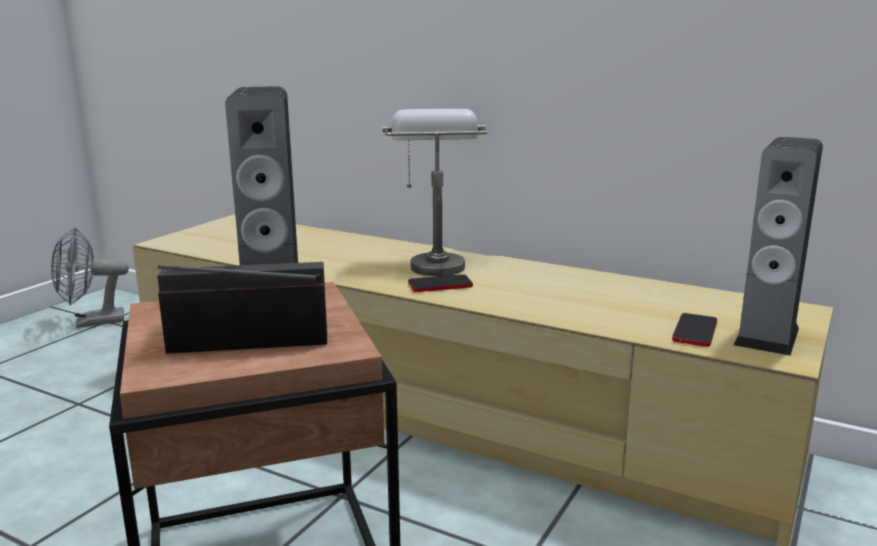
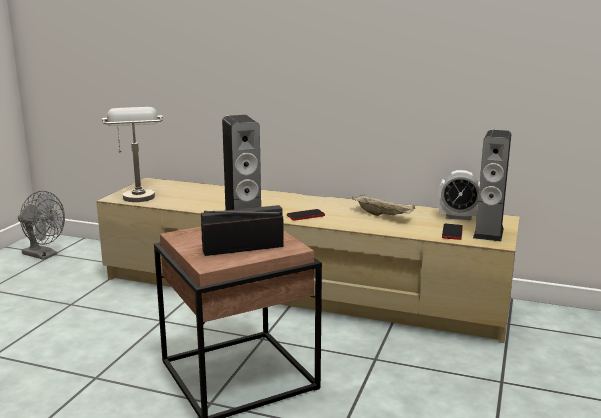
camera: 10 degrees left, 0 degrees up
(92, 322) = (44, 255): grey fan -> grey fan turned 120 degrees counterclockwise
(434, 262) = (294, 202): grey table lamp -> grey table lamp (137, 194)
(576, 292) = (383, 215): none -> beige tray
(713, 302) = (458, 217): none -> alarm clock

